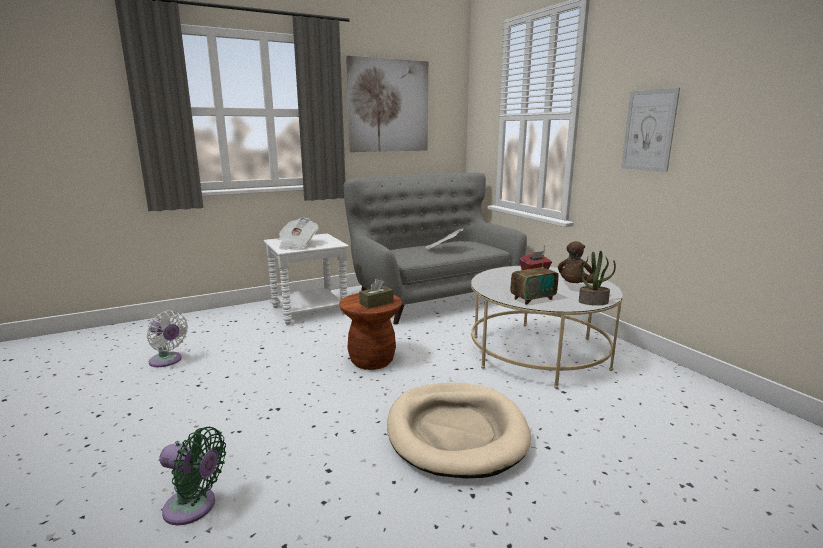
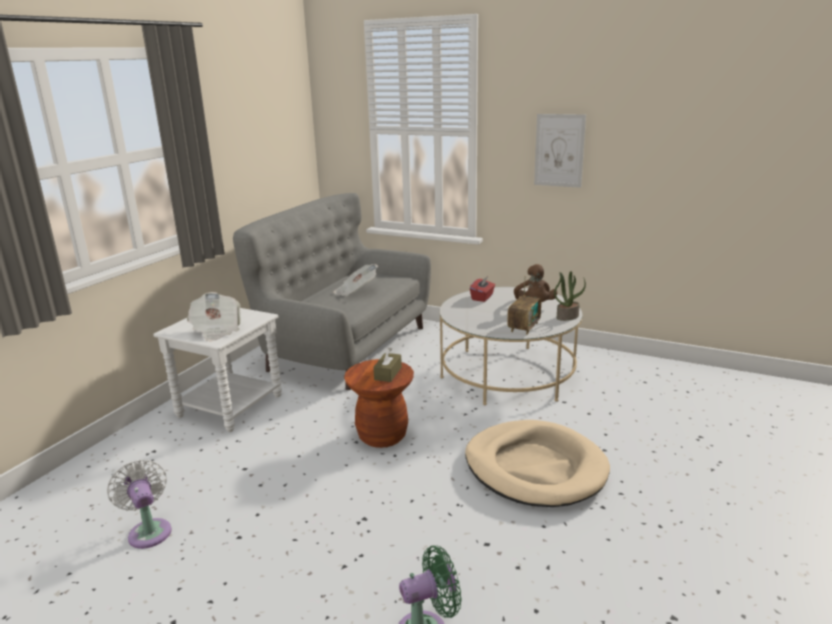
camera: 35 degrees left, 5 degrees up
(167, 361) = (149, 531): white fan -> white fan turned 120 degrees counterclockwise
(388, 106) = (243, 126): picture -> none

